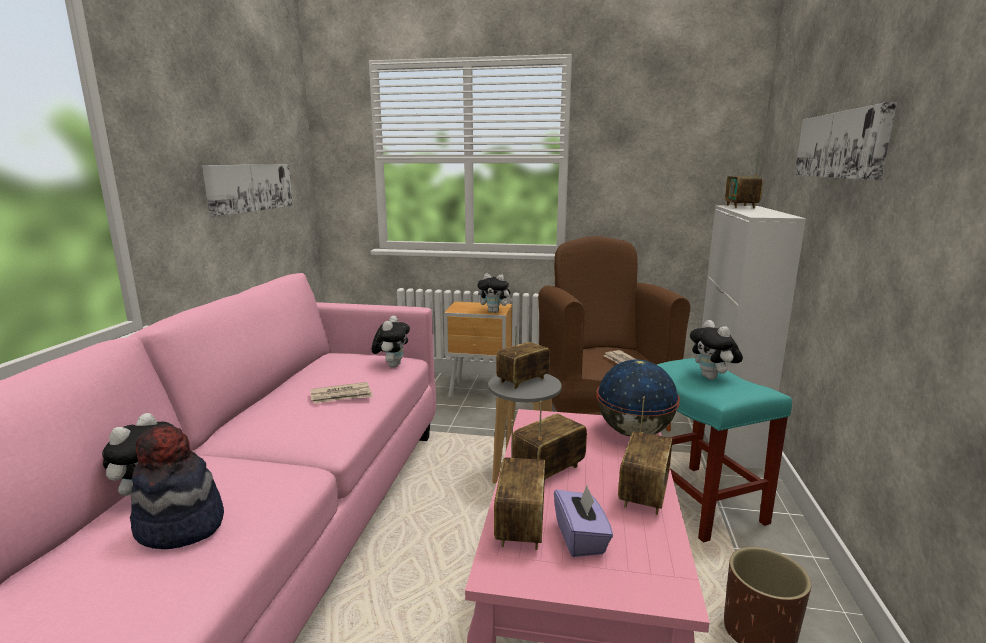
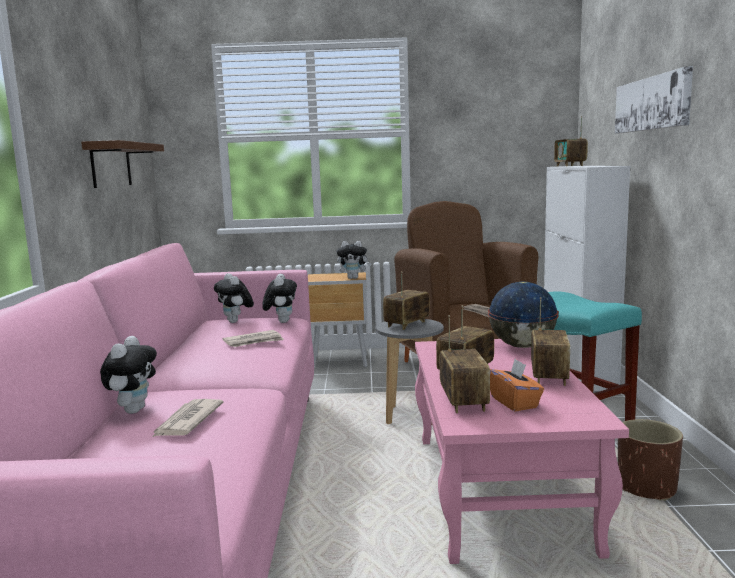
camera: 10 degrees left, 5 degrees down
(180, 526) = (187, 421): hat -> newspaper
(250, 187) = (111, 165): picture -> brown shelf
(581, 538) = (514, 402): purple tissue box -> orange tissue box
(712, 378) = (574, 302): plush toy -> plush toy (236, 322)

